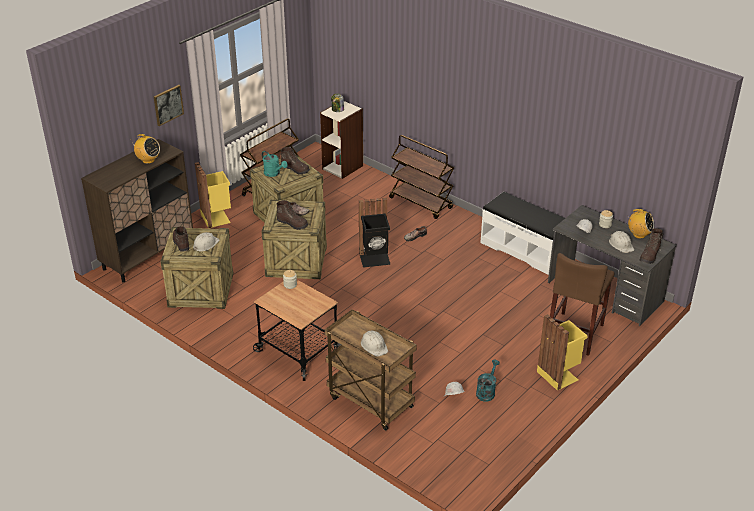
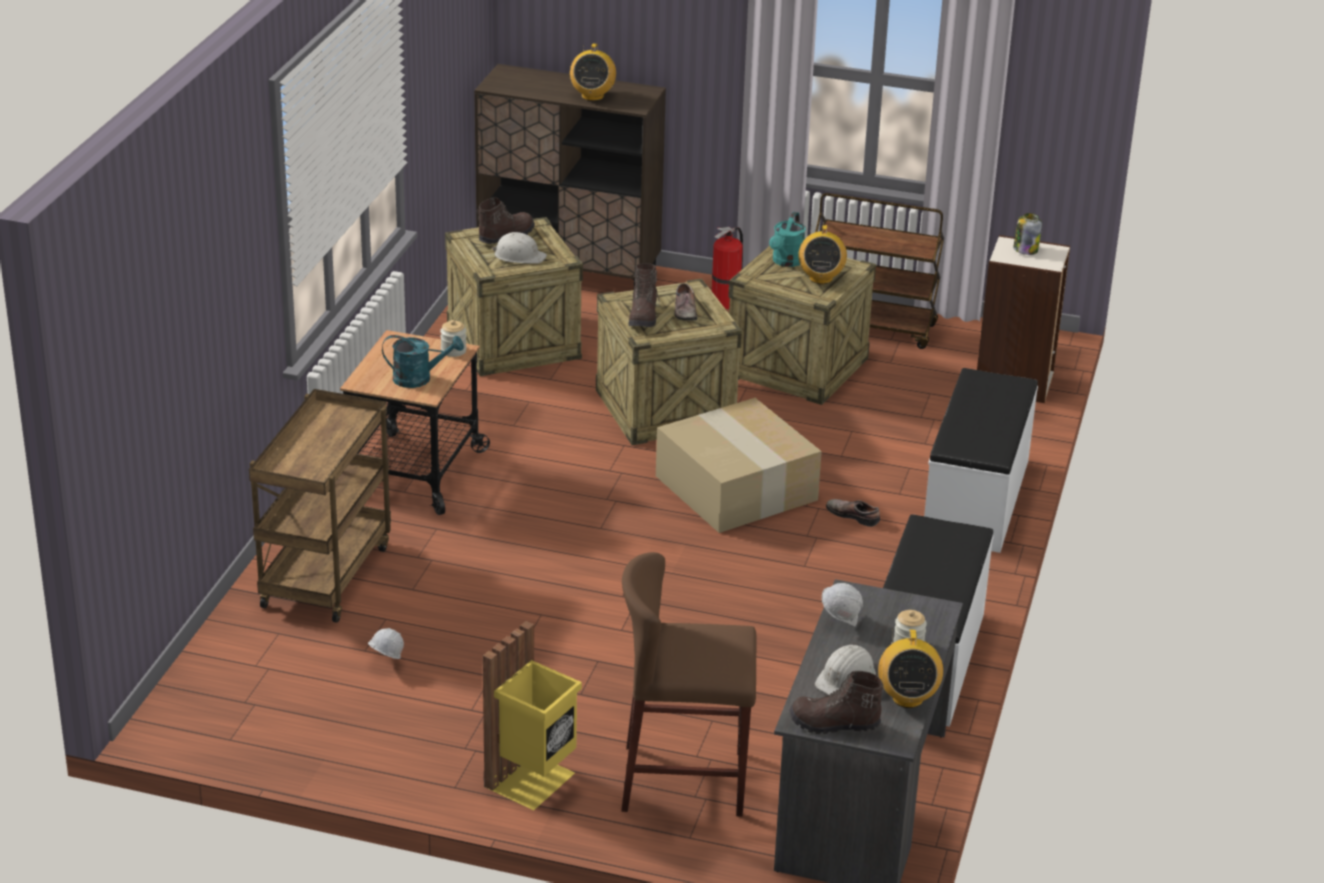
camera: 65 degrees right, 5 degrees down
(168, 105) = (707, 40): picture -> none
(217, 218) = (726, 301): yellow trash can -> fire extinguisher
(295, 169) = (820, 278): brown boot -> radio
(374, 346) = (309, 450): white hard hat -> none
(375, 259) = (739, 488): black trash can -> cardboard box
(421, 203) = (977, 499): brown cart -> white bench
(486, 391) = (428, 699): turquoise watering can -> turquoise watering can (419, 379)

